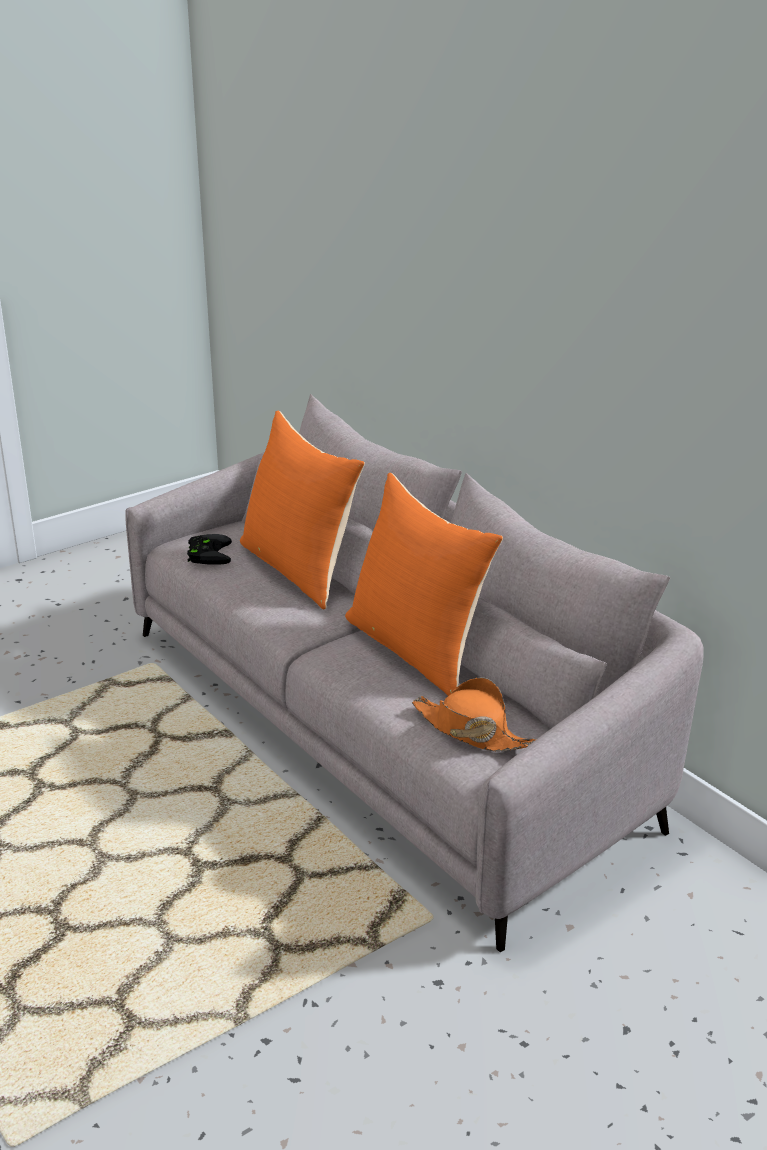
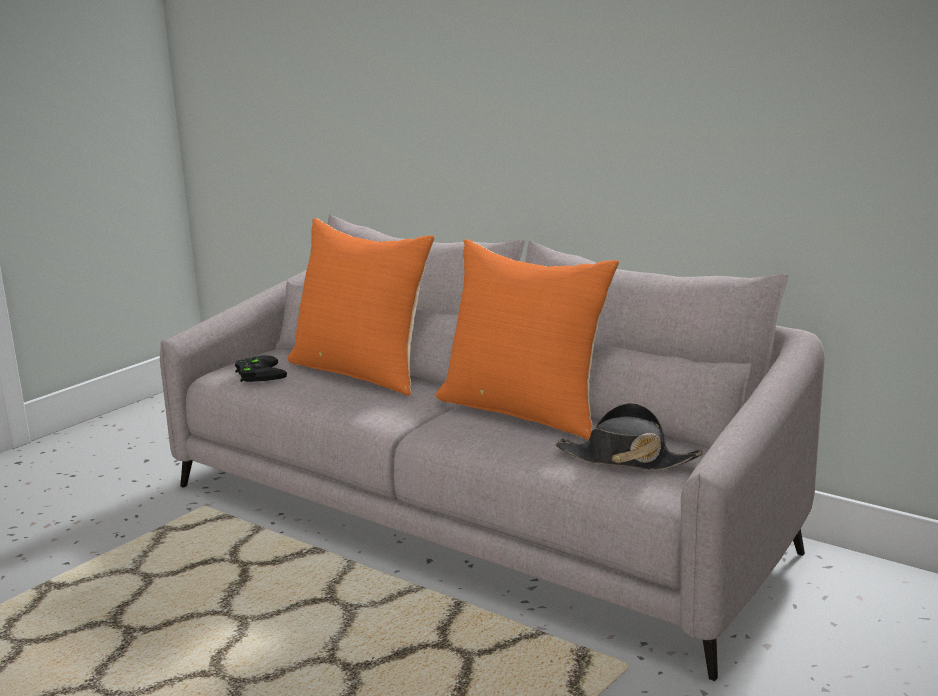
camera: 15 degrees left, 10 degrees down
(471, 730) = (626, 459): orange hat -> black hat

